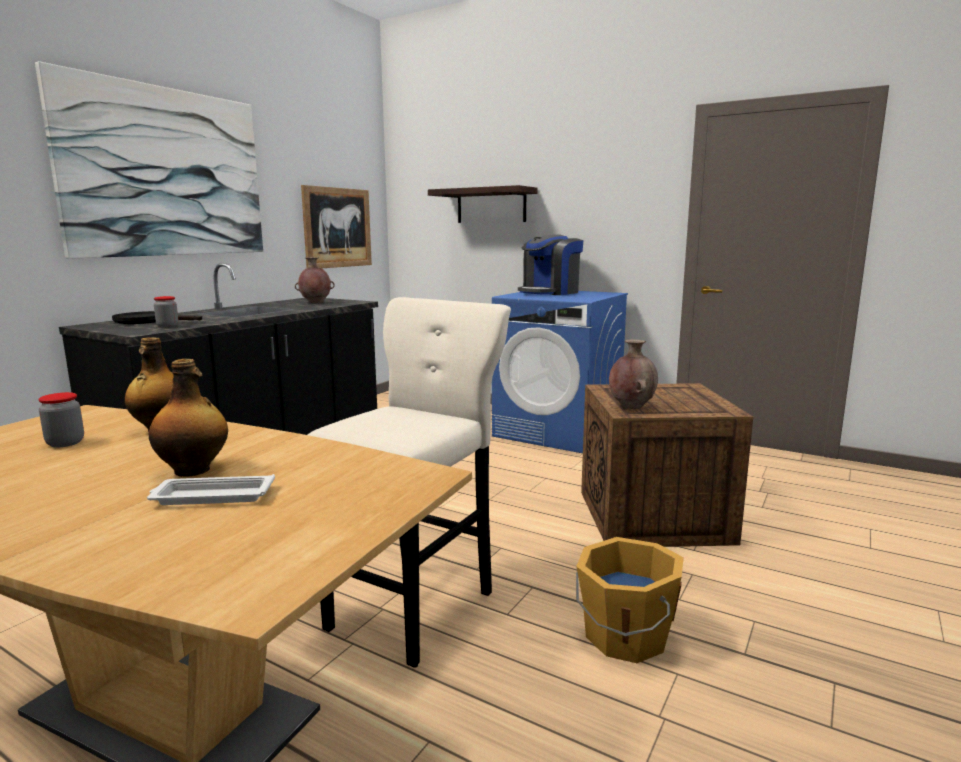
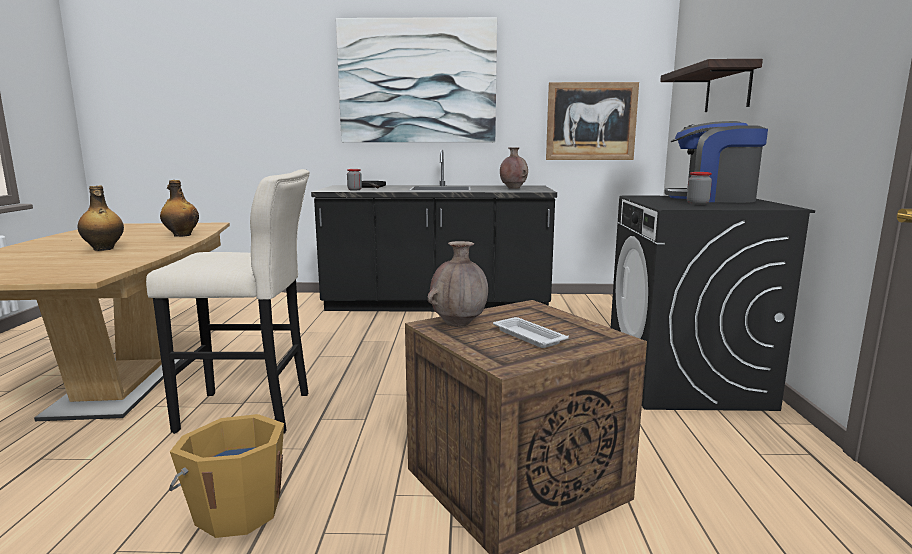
camera: 60 degrees right, 0 degrees up
(65, 443) = (152, 231): jar -> jar (697, 203)
(211, 497) = (58, 257): white tray -> white tray (527, 336)
(558, 432) = (686, 381): blue washing machine -> black washing machine

